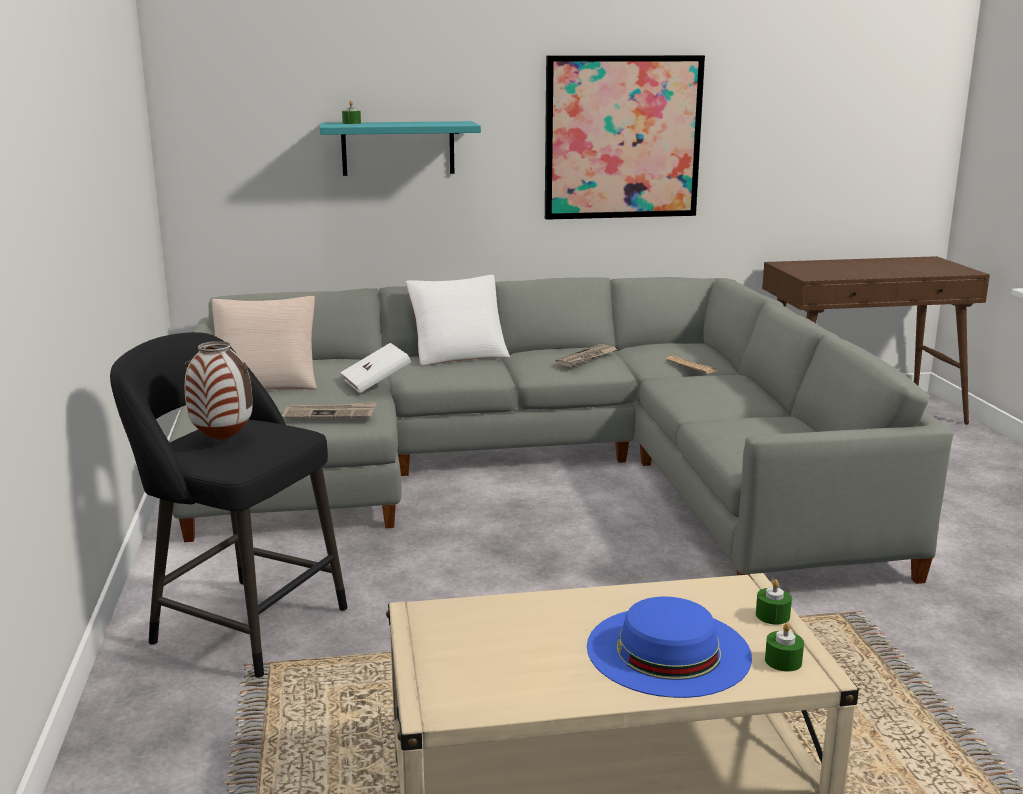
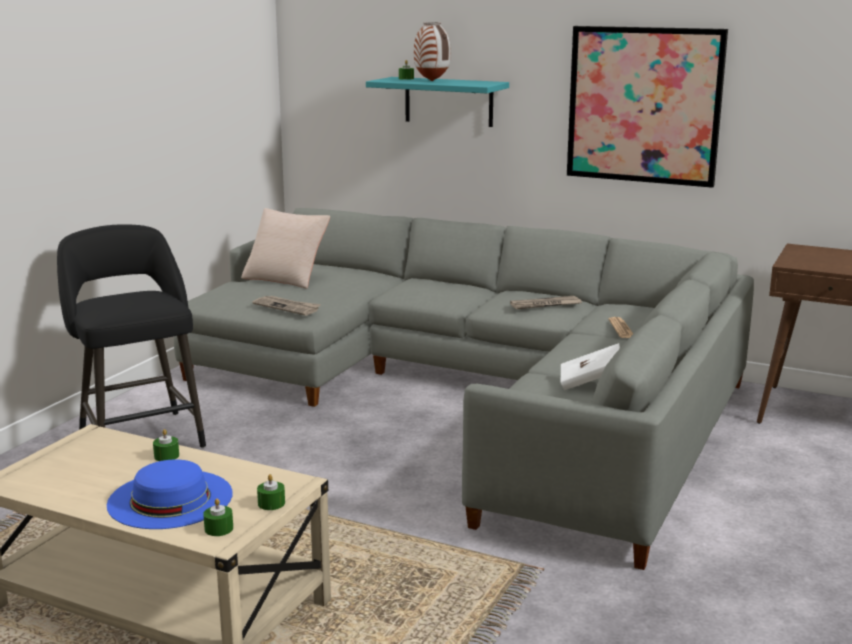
camera: 35 degrees right, 0 degrees up
(224, 440) = (120, 301): vase -> vase (432, 81)
(376, 383) = (354, 292): white book -> white book (591, 383)
(458, 355) = (455, 284): white pillow -> none
(560, 607) = (166, 456): none -> green candle

